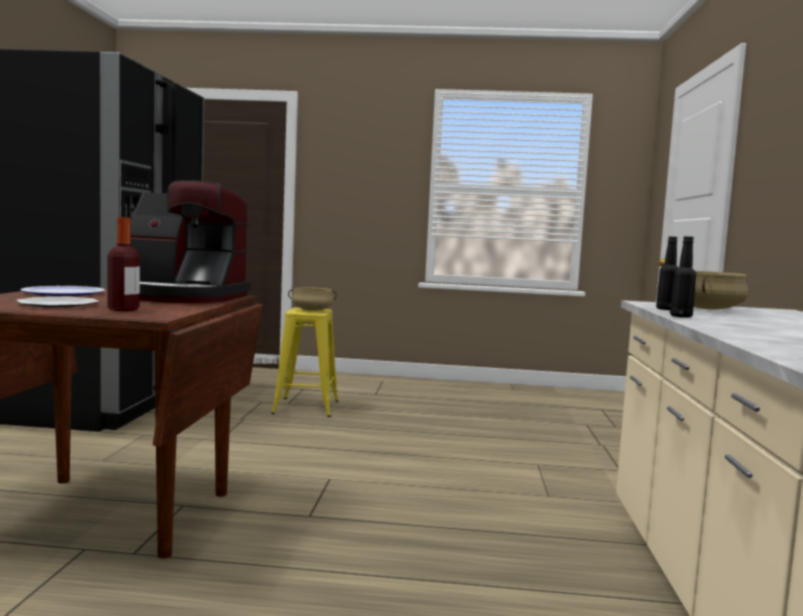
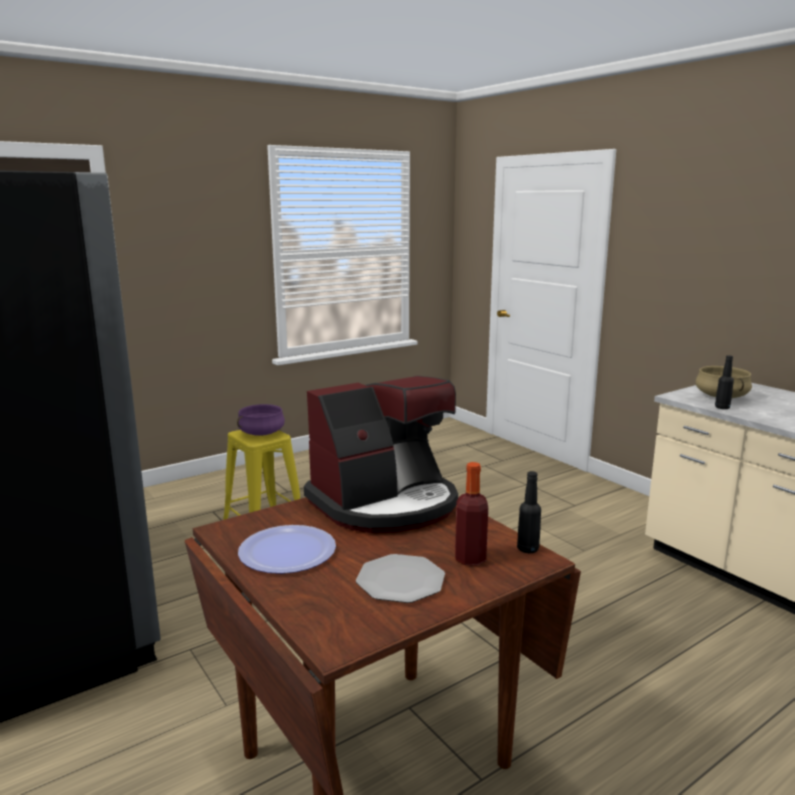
camera: 40 degrees left, 10 degrees up
(312, 310) = (261, 433): beige cooking pot -> purple cooking pot
(680, 316) = (766, 420): black bottle -> black bottle (527, 549)

